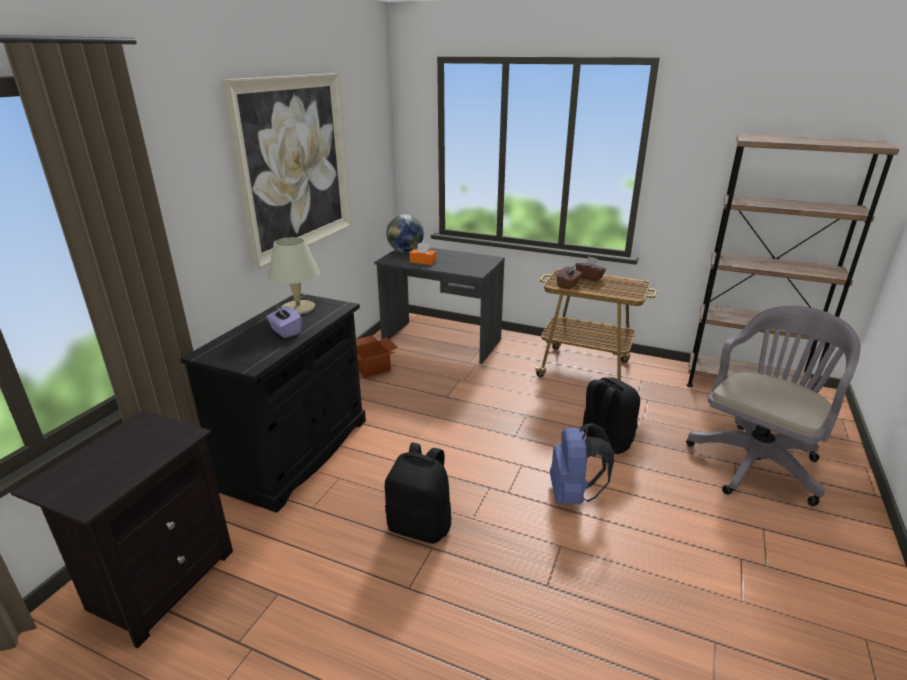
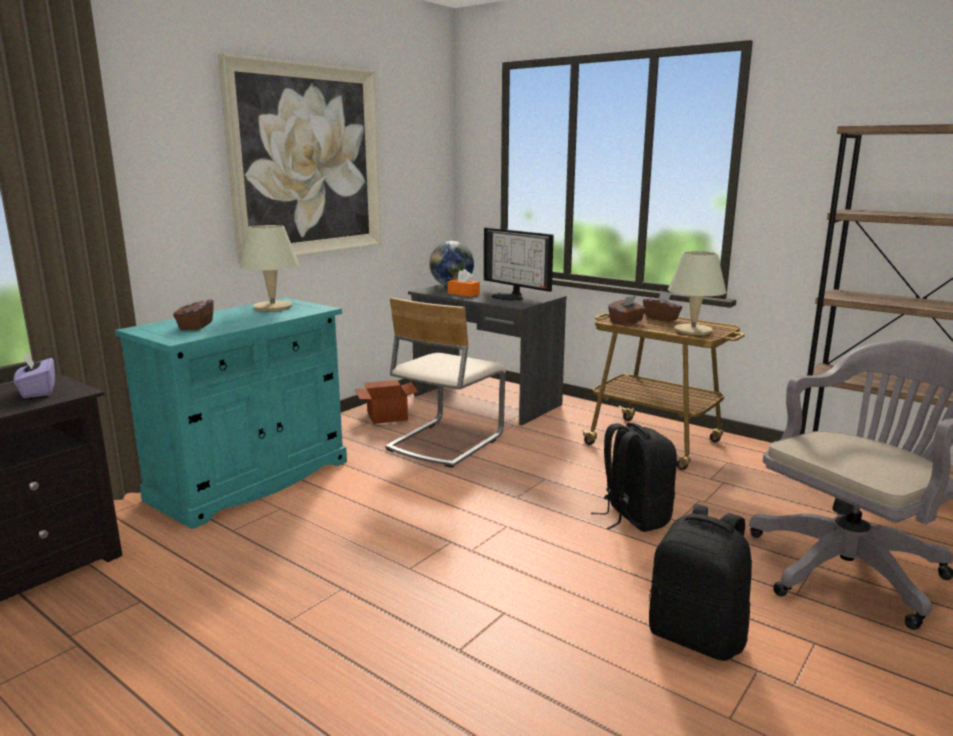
camera: 15 degrees right, 10 degrees down
(252, 344) = (195, 326): none -> brown tissue box
(285, 331) = (239, 320): purple tissue box -> purple tissue box (38, 391)
(297, 453) = (251, 480): black cabinet -> turquoise cabinet
(420, 526) = (342, 566): black backpack -> black backpack (697, 636)
(432, 389) = (444, 442): none -> beige chair
(463, 262) = (510, 296): none -> monitor
(573, 495) = (556, 564): blue backpack -> none
(620, 290) = (692, 330): none -> beige table lamp

